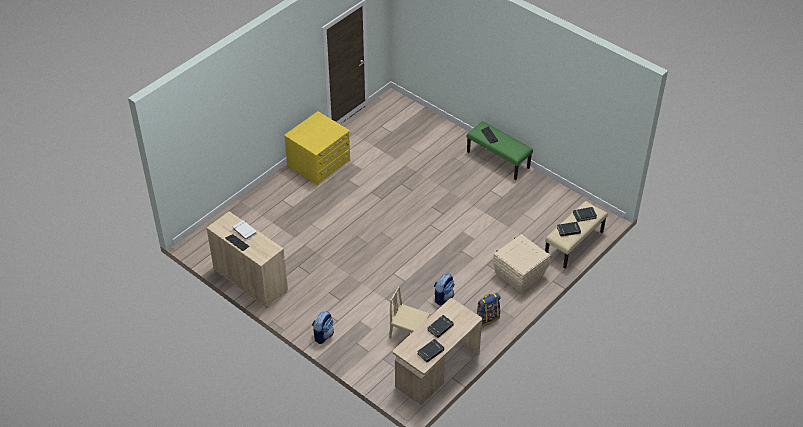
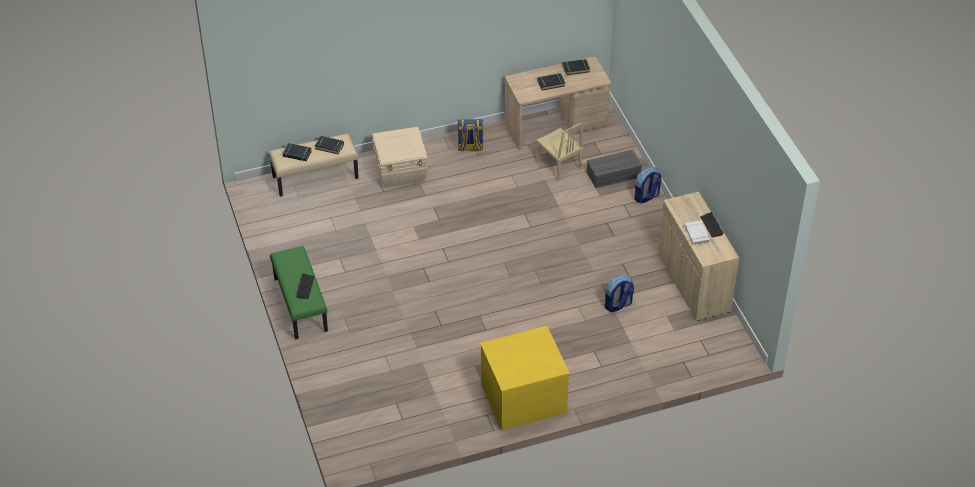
camera: 150 degrees left, 0 degrees up
(361, 344) = (614, 174): none -> grey storage box
(443, 297) = (497, 183): backpack -> backpack (618, 305)

